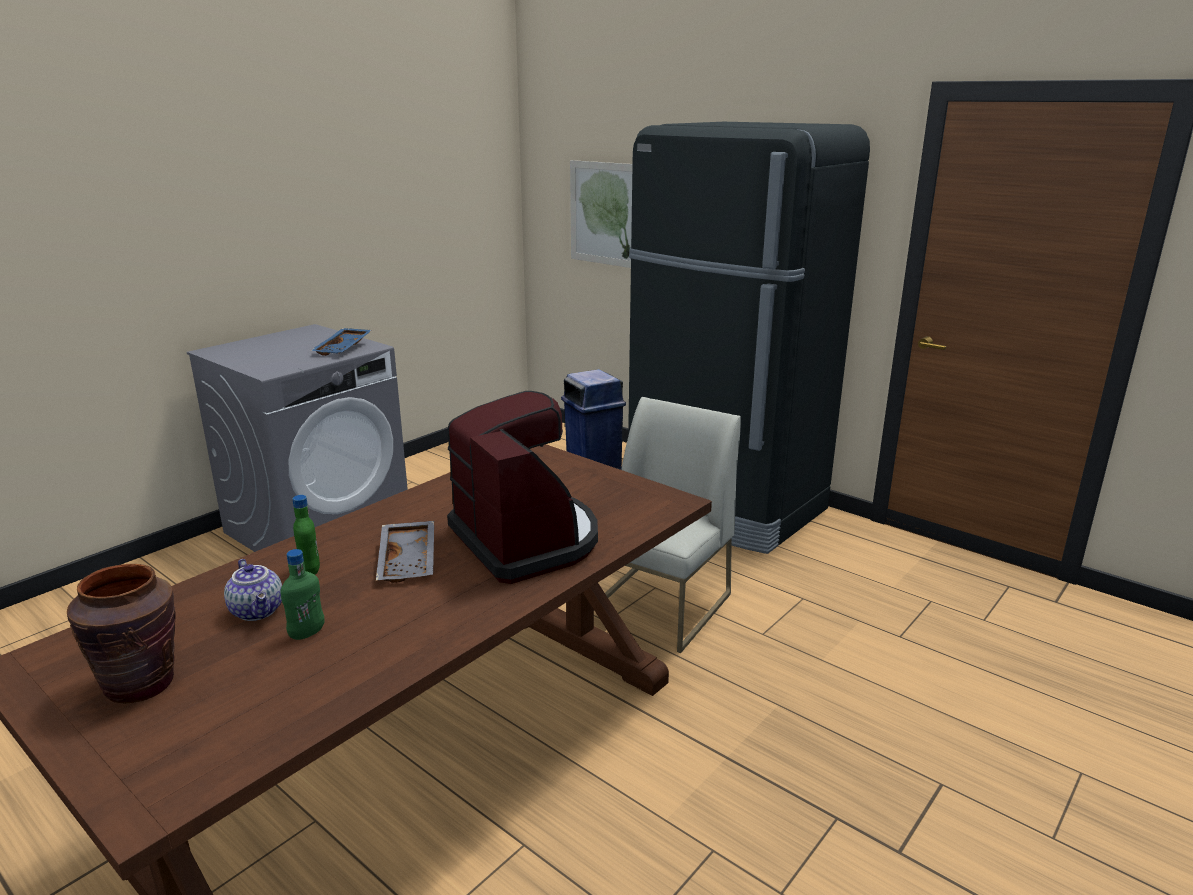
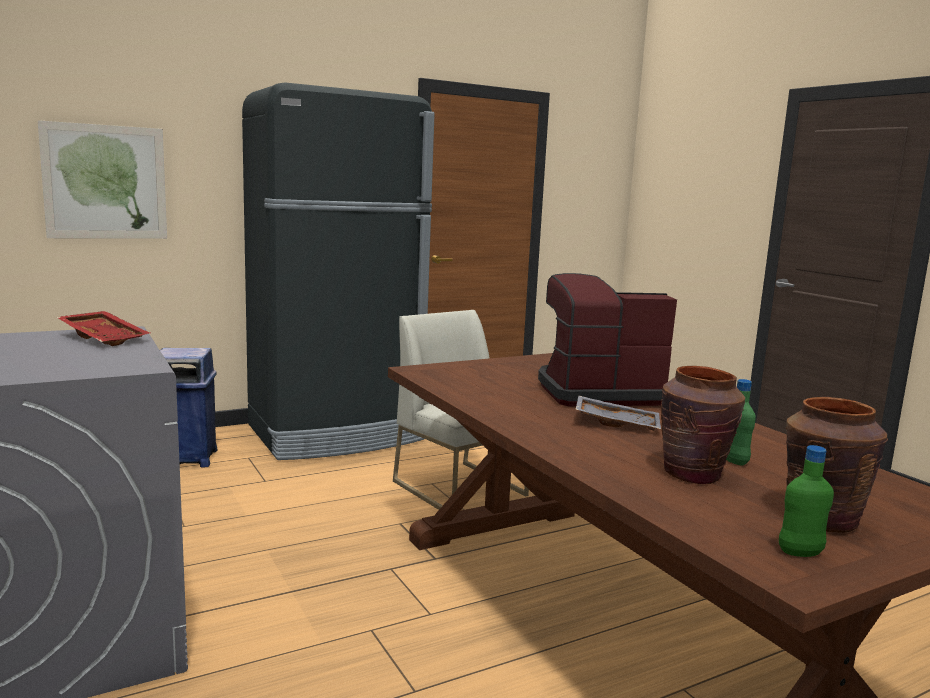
camera: 70 degrees left, 10 degrees down
(259, 611) = (693, 474): teapot -> brown vase
(310, 571) = (620, 453): green bottle -> green bottle (800, 553)
(344, 349) = (106, 338): blue tray -> red tray

